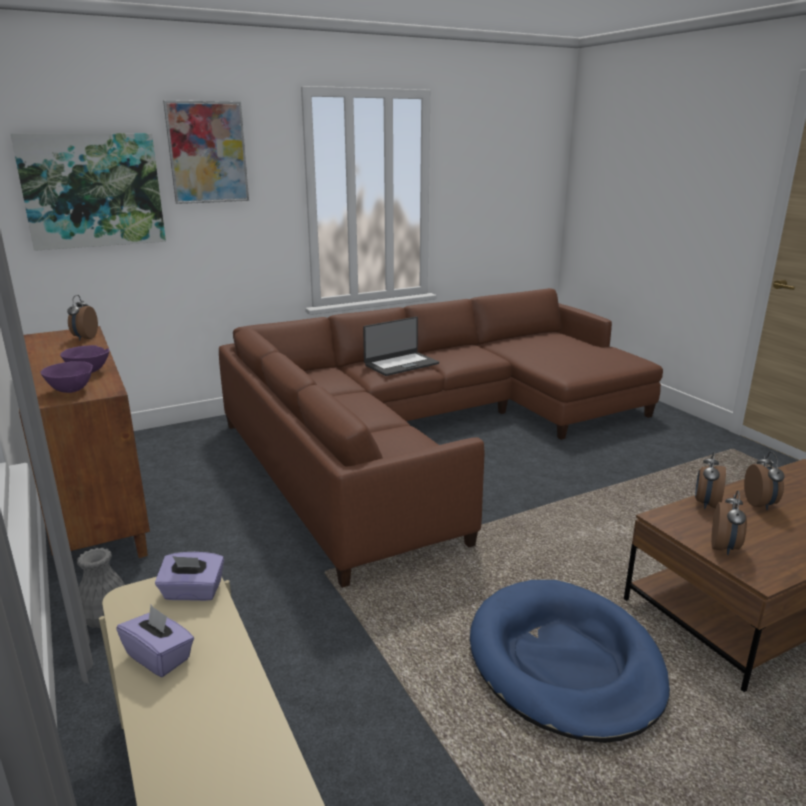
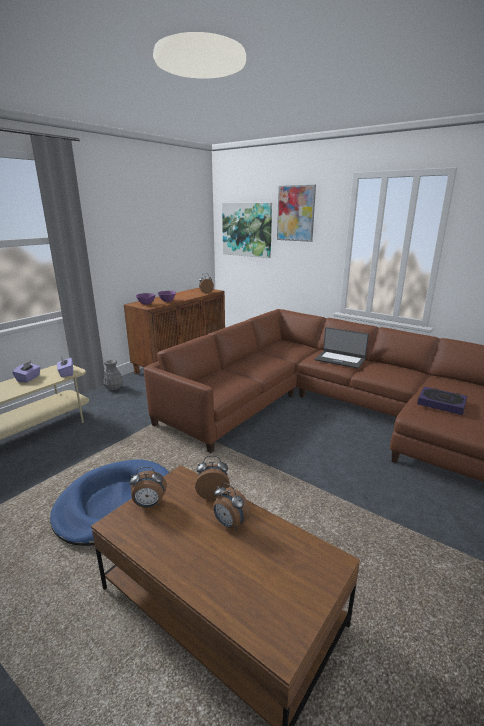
camera: 65 degrees right, 0 degrees up
(557, 358) = (441, 403): none -> book
(760, 504) = (230, 524): alarm clock -> alarm clock turned 60 degrees clockwise

